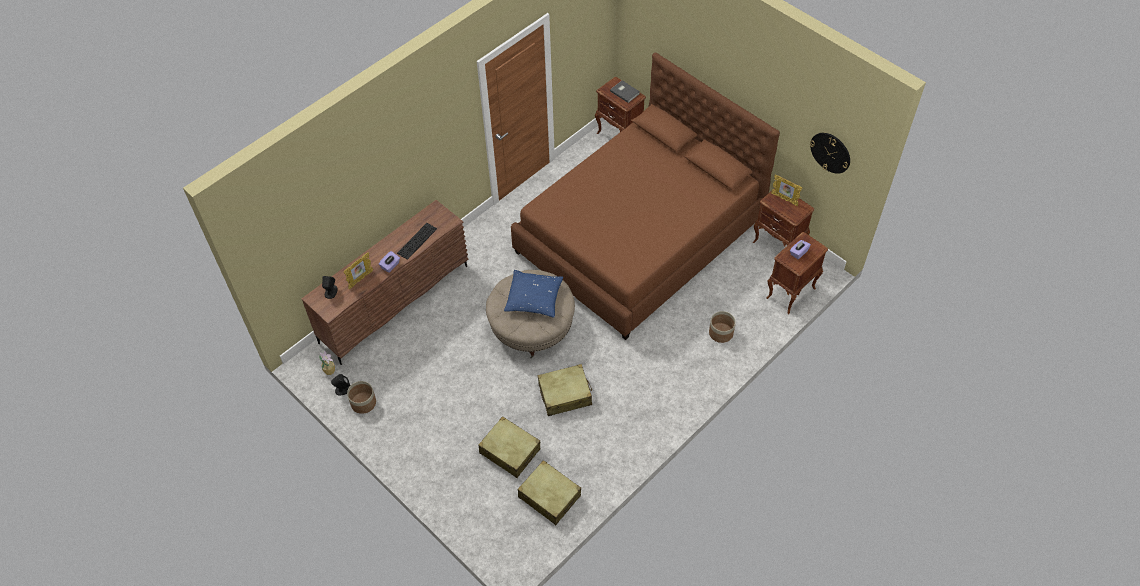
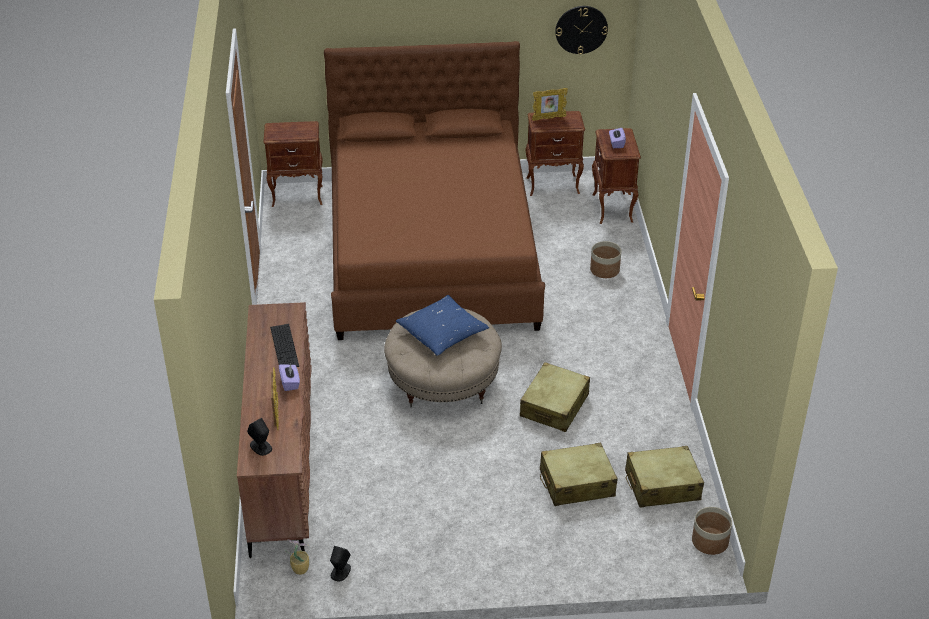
camera: 50 degrees left, 15 degrees down
(363, 403) = (380, 564): planter -> planter (710, 541)
(625, 92) = (294, 128): grey book -> none

